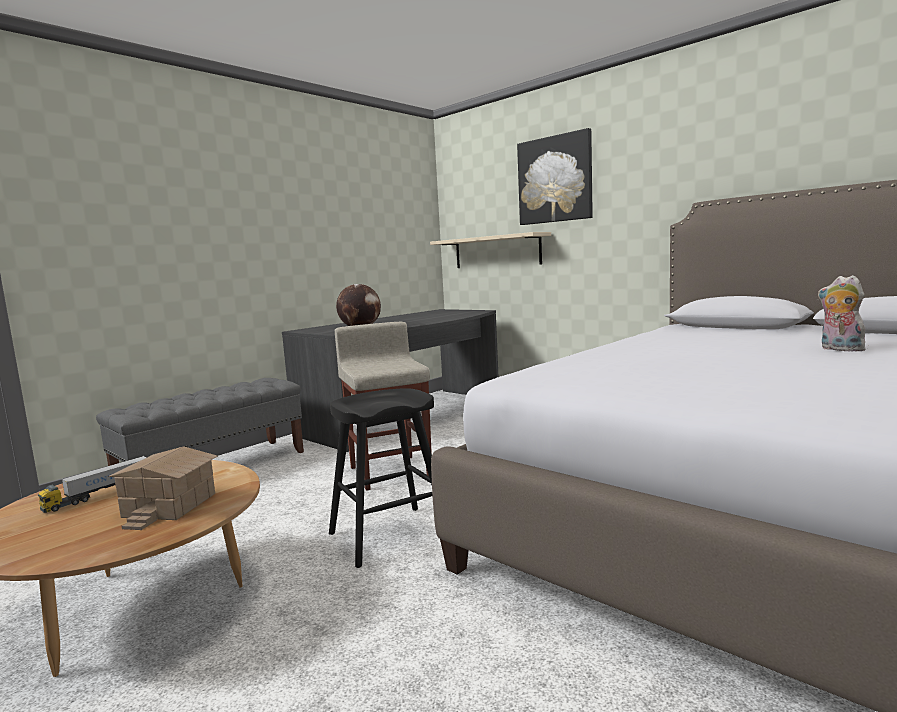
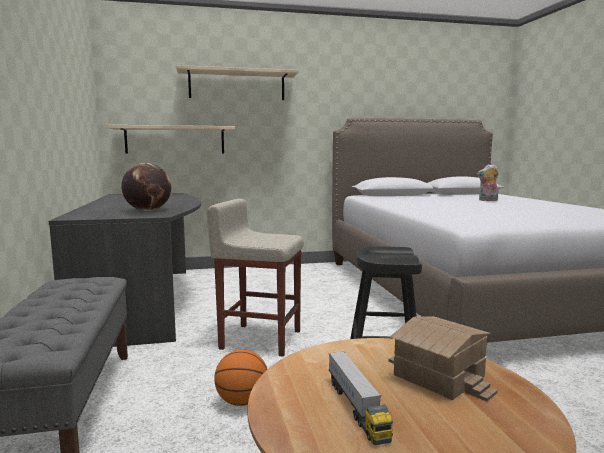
camera: 55 degrees left, 0 degrees up
(269, 505) = (242, 401): none -> basketball
(555, 179) = (237, 85): picture -> beige shelf

